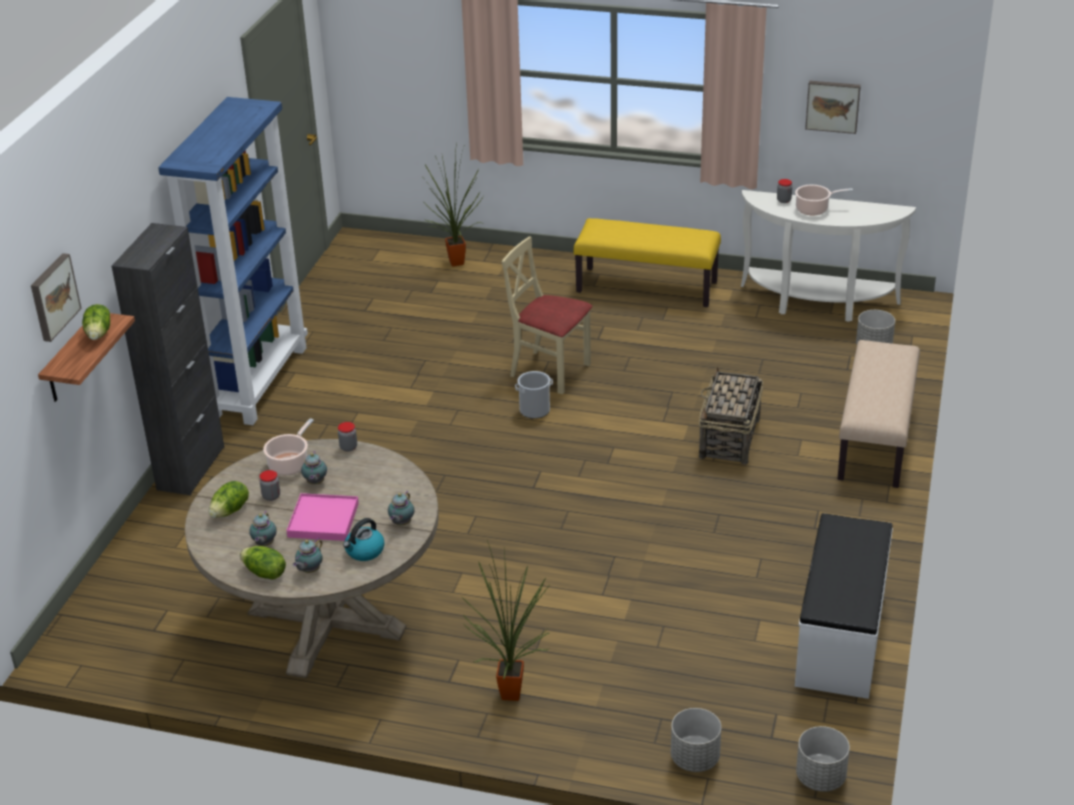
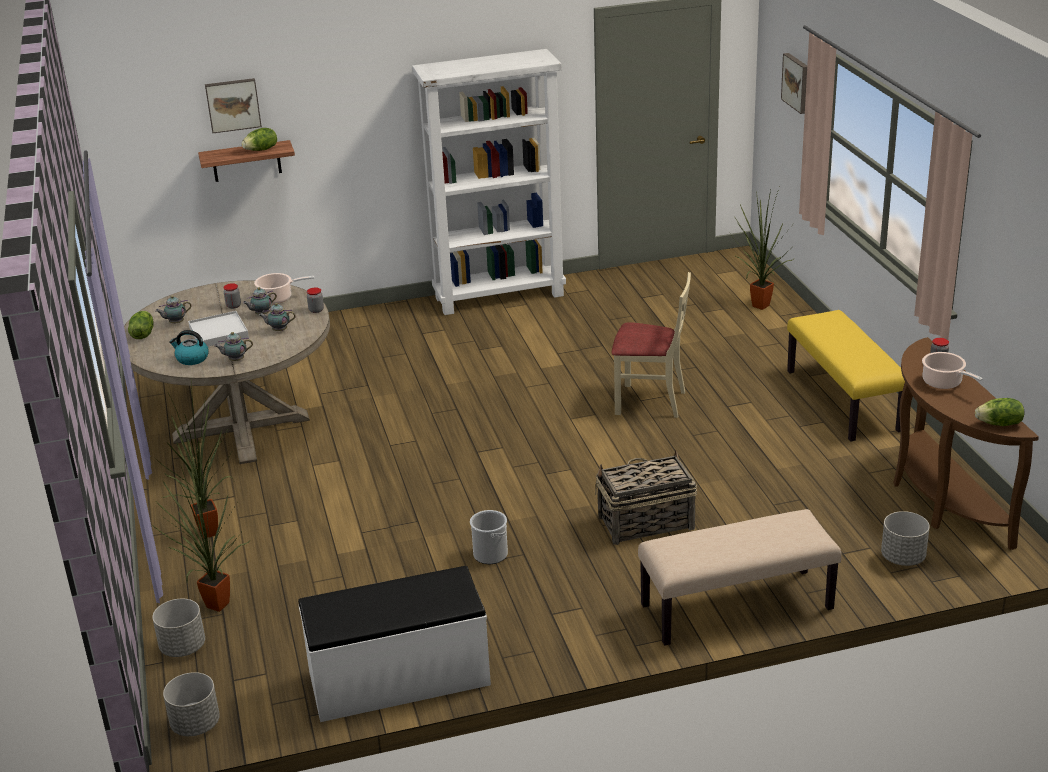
camera: 60 degrees right, 5 degrees down
(191, 468) = (372, 314): black cabinet -> none
(230, 511) = (206, 299): lettuce -> lettuce (999, 424)
(258, 381) = (500, 296): blue bookcase -> white bookcase
(309, 571) = (155, 348): teapot -> teapot (278, 330)
(323, 520) = (218, 332): pink tray -> white tray
(534, 410) = (585, 415): bucket -> bucket (490, 554)
(550, 371) = (650, 402): beige chair -> beige chair turned 105 degrees clockwise
(646, 721) = (214, 607): none -> potted plant
(817, 304) = (940, 499): white console table -> brown console table
(833, 106) = (1019, 280): picture -> picture (797, 82)

